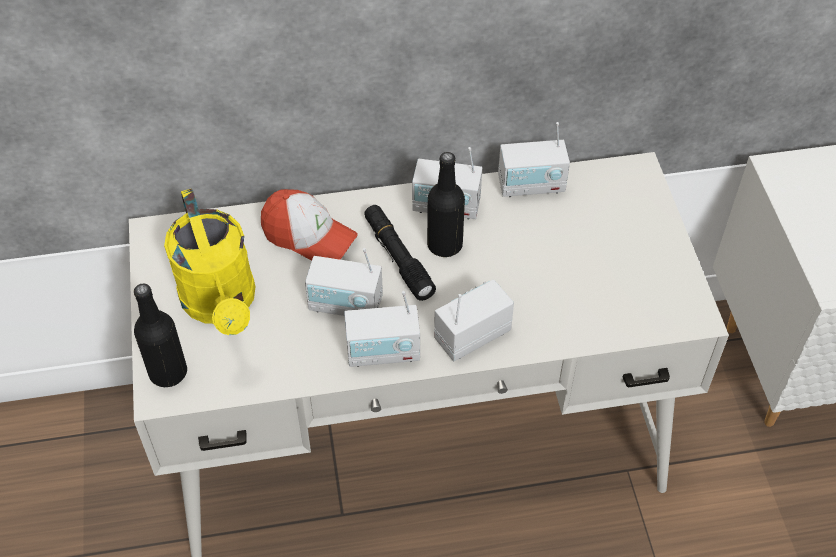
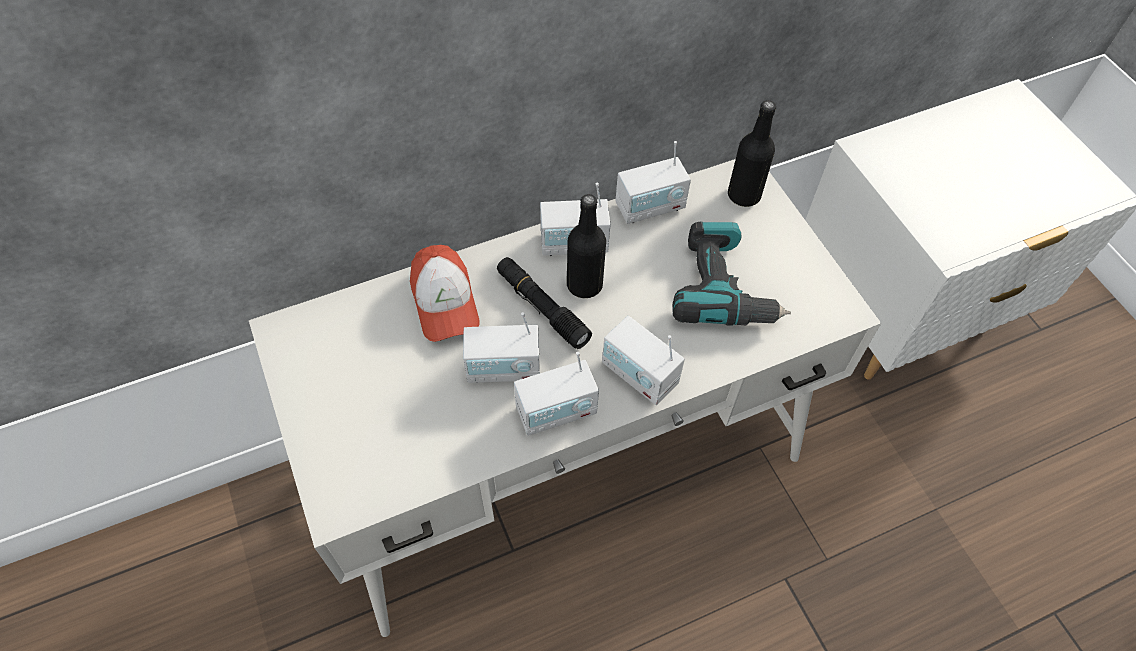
camera: 15 degrees left, 5 degrees up
(168, 372) = (337, 483): black bottle -> black bottle (744, 195)
(222, 304) = (374, 395): yellow watering can -> none
(308, 236) = (444, 302): cap -> cap turned 60 degrees clockwise
(471, 335) = (639, 375): radio -> radio turned 90 degrees counterclockwise
(580, 272) = (724, 288): none -> power drill

